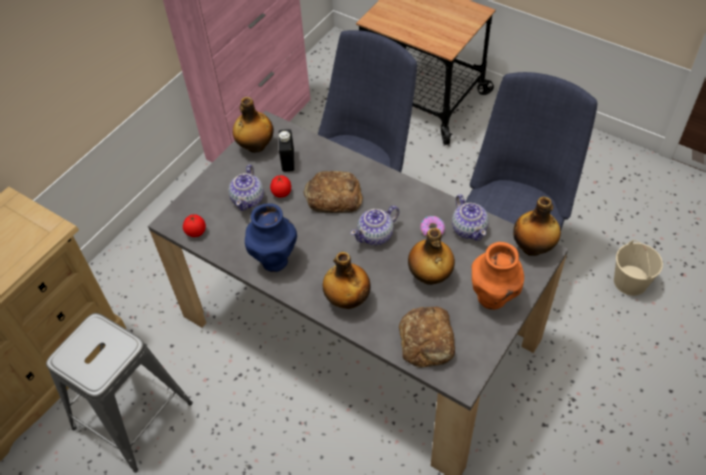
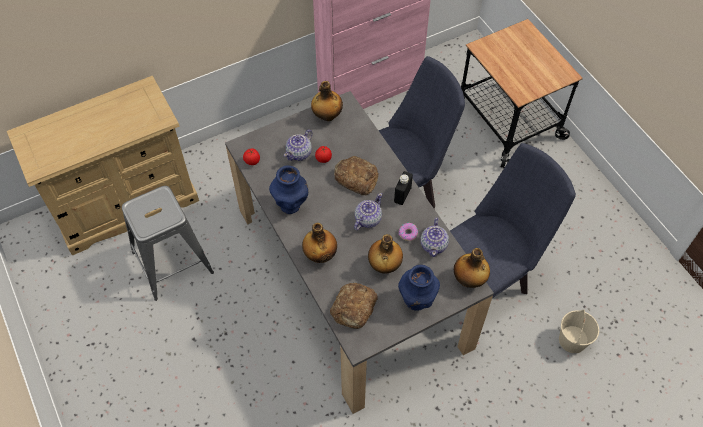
camera: 25 degrees right, 5 degrees up
(288, 161) = (342, 137): black bottle -> black bottle (402, 195)
(376, 235) = (367, 219): teapot -> teapot turned 135 degrees clockwise
(492, 298) = (416, 301): orange vase -> blue vase

